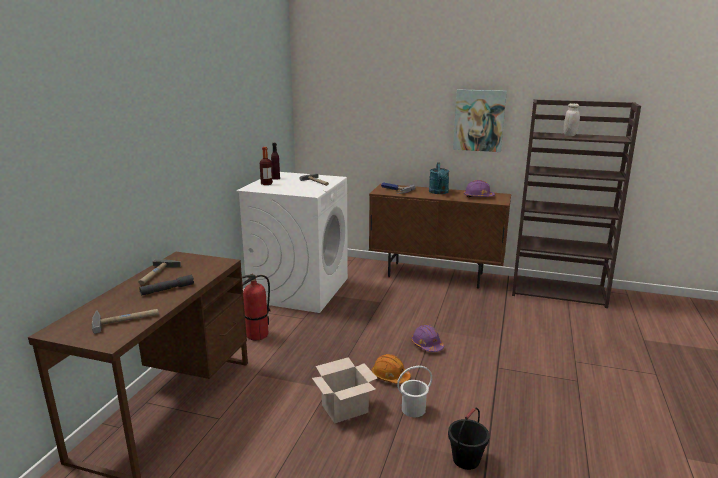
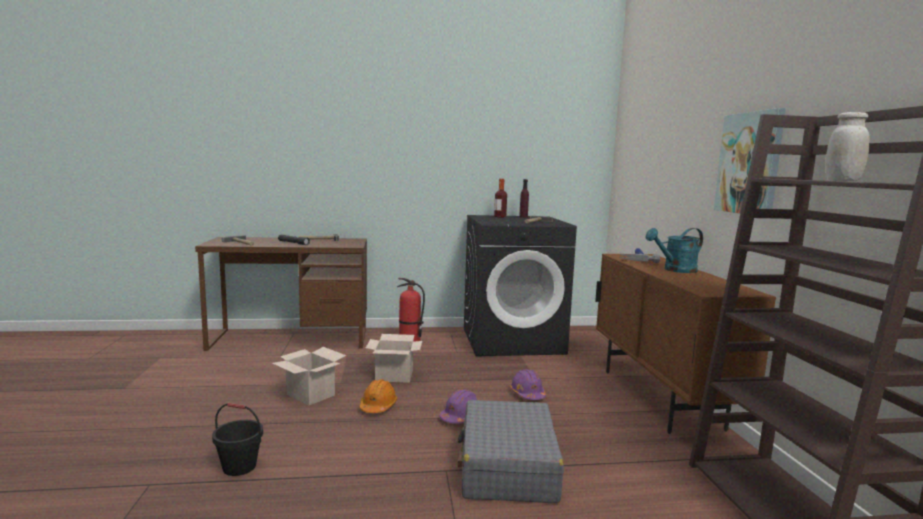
camera: 65 degrees right, 10 degrees down
(299, 289) = (513, 340): white washing machine -> black washing machine
(333, 359) = (393, 376): none -> cardboard box
(413, 409) = (322, 426): white bucket -> none
(478, 197) = (704, 283): purple hard hat -> purple hard hat (527, 394)
(499, 345) = (507, 466): none -> grey suitcase

